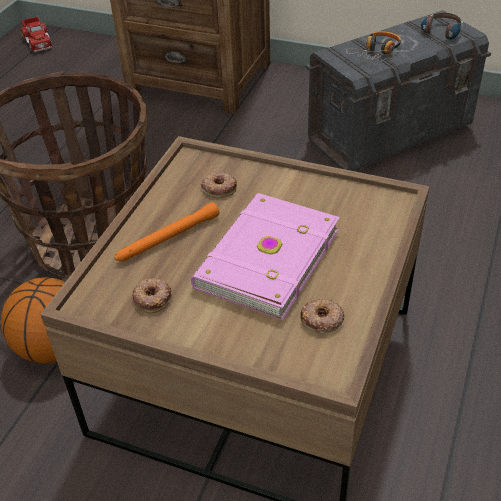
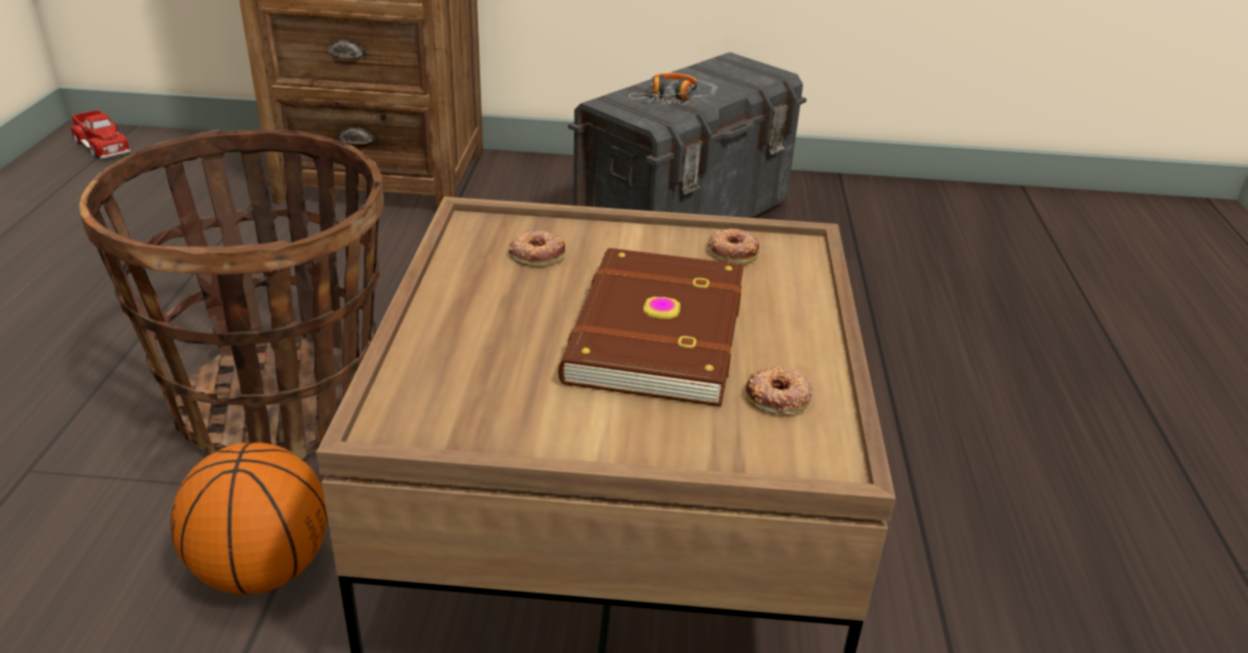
camera: 20 degrees left, 10 degrees down
(153, 298) = (500, 405): donut -> donut (733, 252)
(167, 238) = (487, 325): orange flashlight -> none
(265, 258) = (652, 332): pink book -> brown book
(439, 34) = (739, 76): headphones -> none

